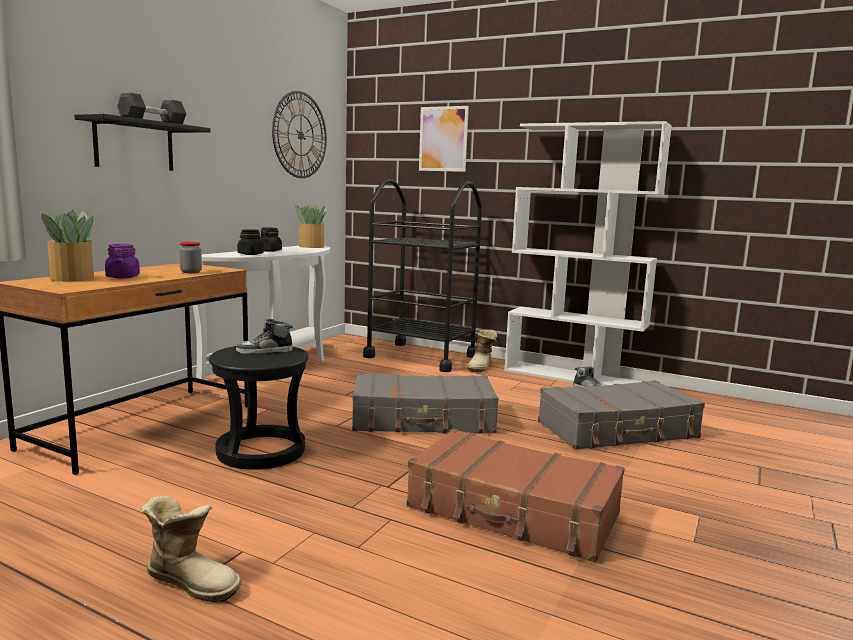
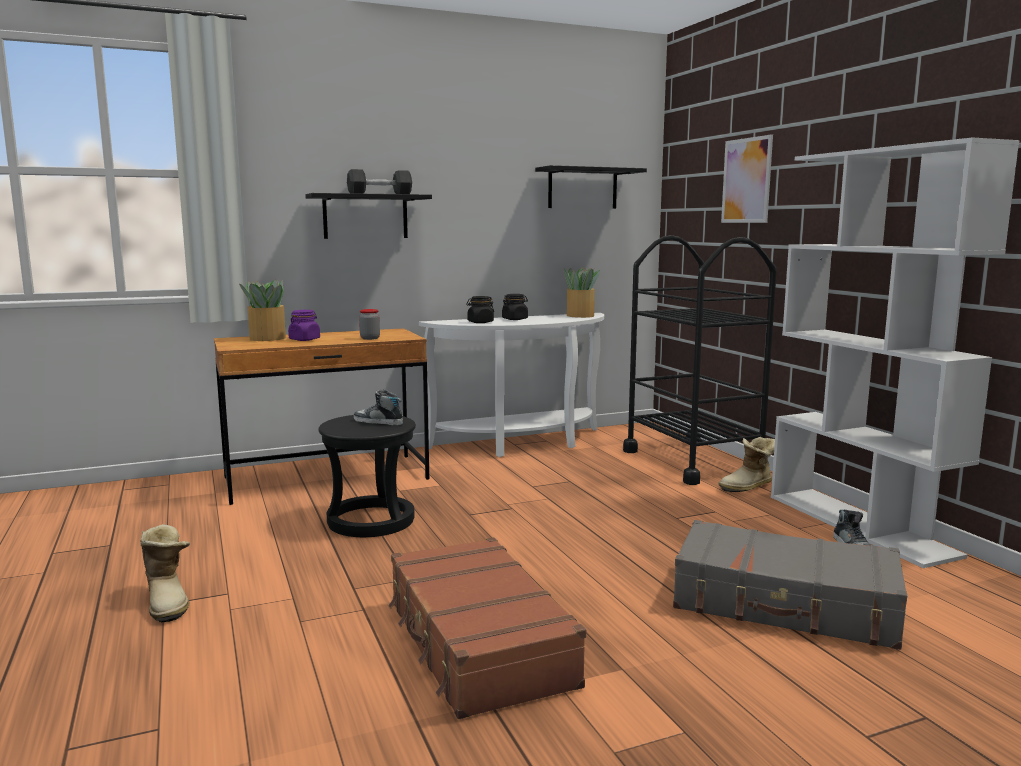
camera: 40 degrees right, 0 degrees up
(300, 135) = (582, 188): wall clock -> black shelf
(423, 420) = (562, 530): grey suitcase -> none

